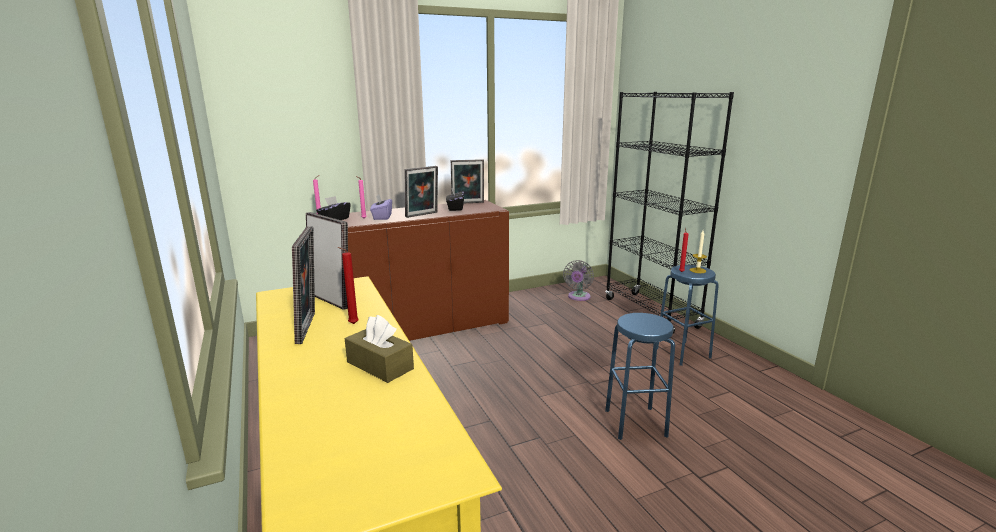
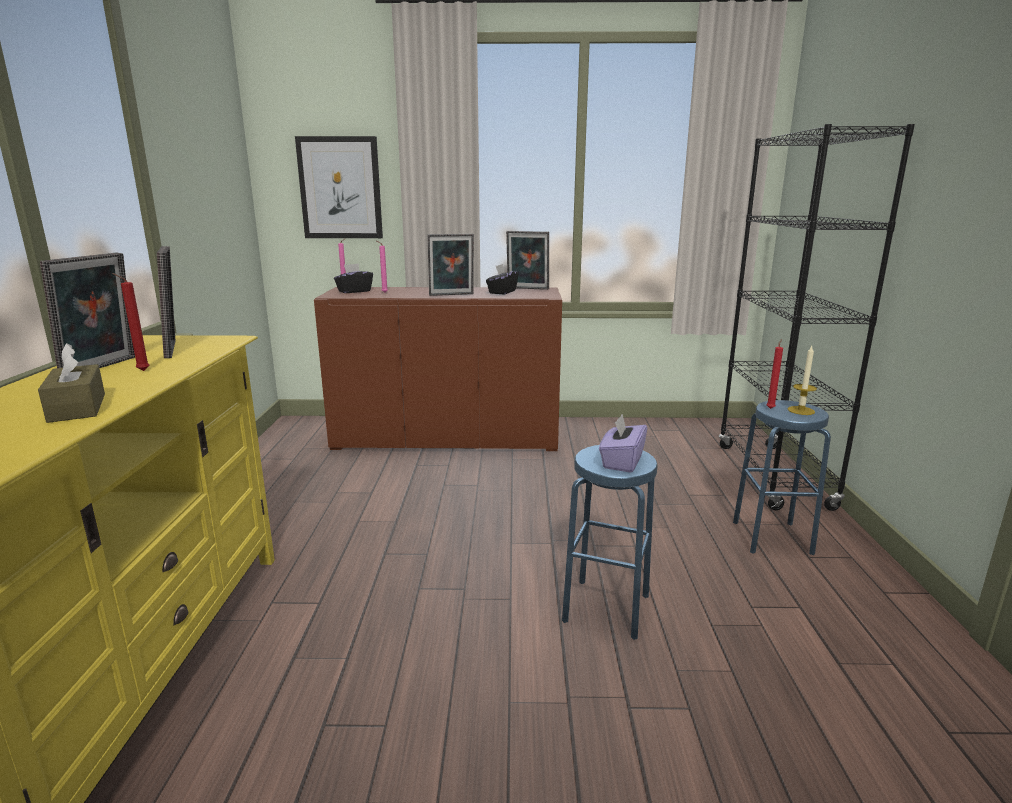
camera: 25 degrees right, 0 degrees up
(299, 130) = (340, 188): none -> picture
(382, 217) = (405, 293): purple tissue box -> purple tissue box (621, 461)
(578, 297) = (682, 438): grey fan -> none

